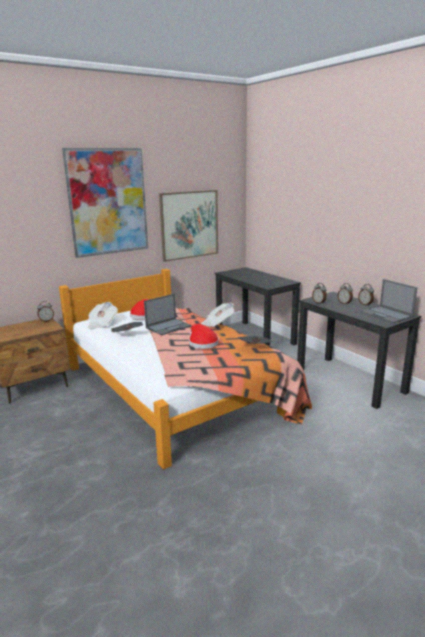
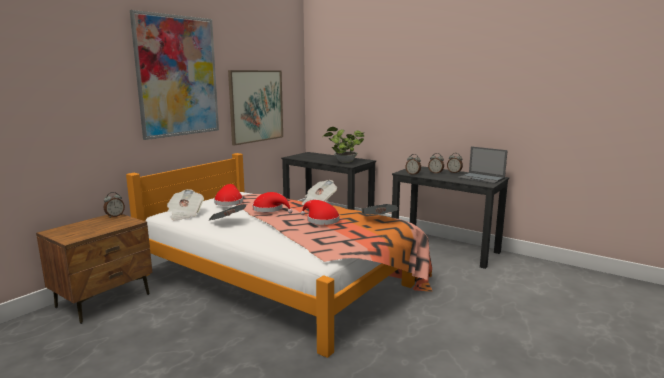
camera: 20 degrees left, 5 degrees down
(169, 327) = (270, 209): laptop -> red hat
(266, 282) = (343, 162): none -> potted plant

